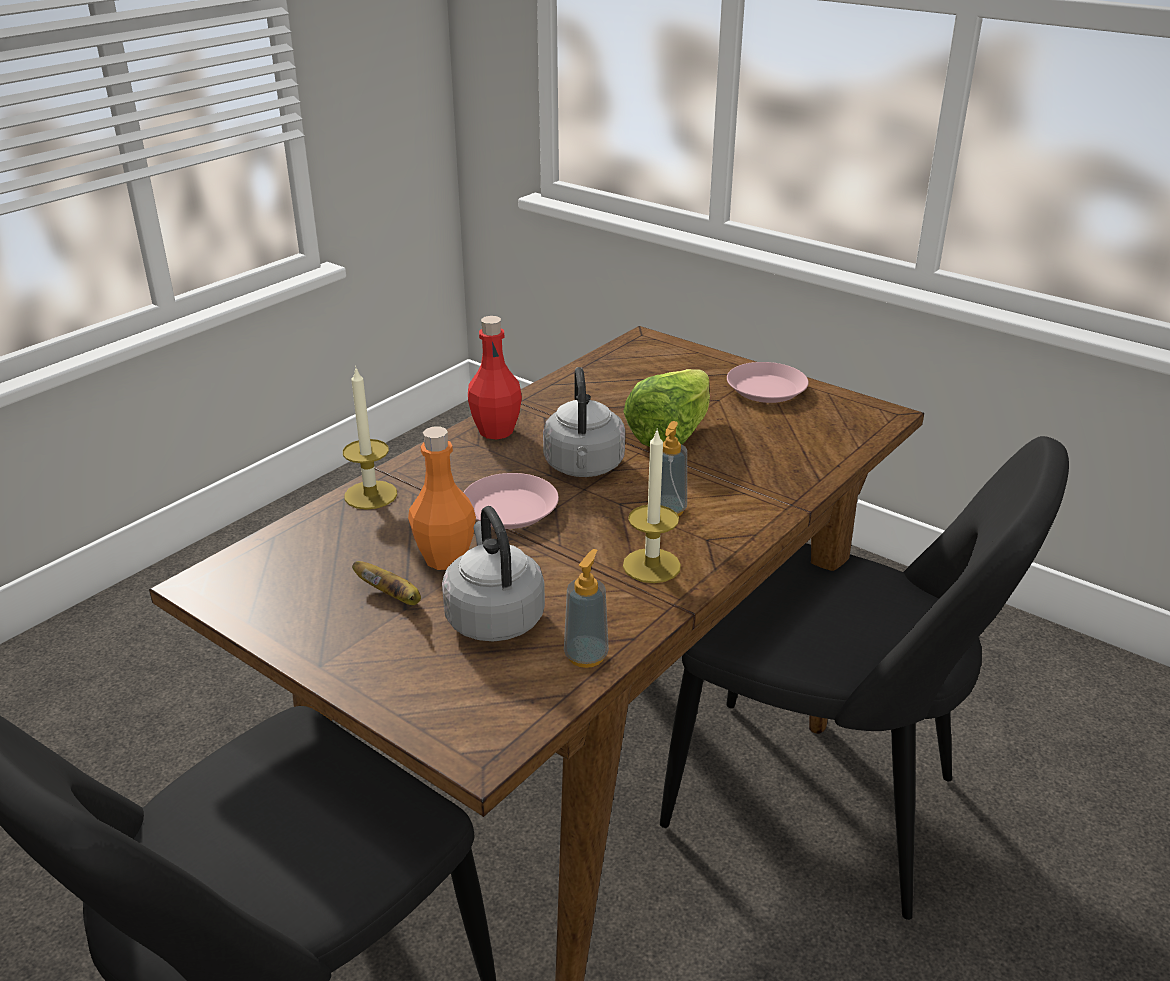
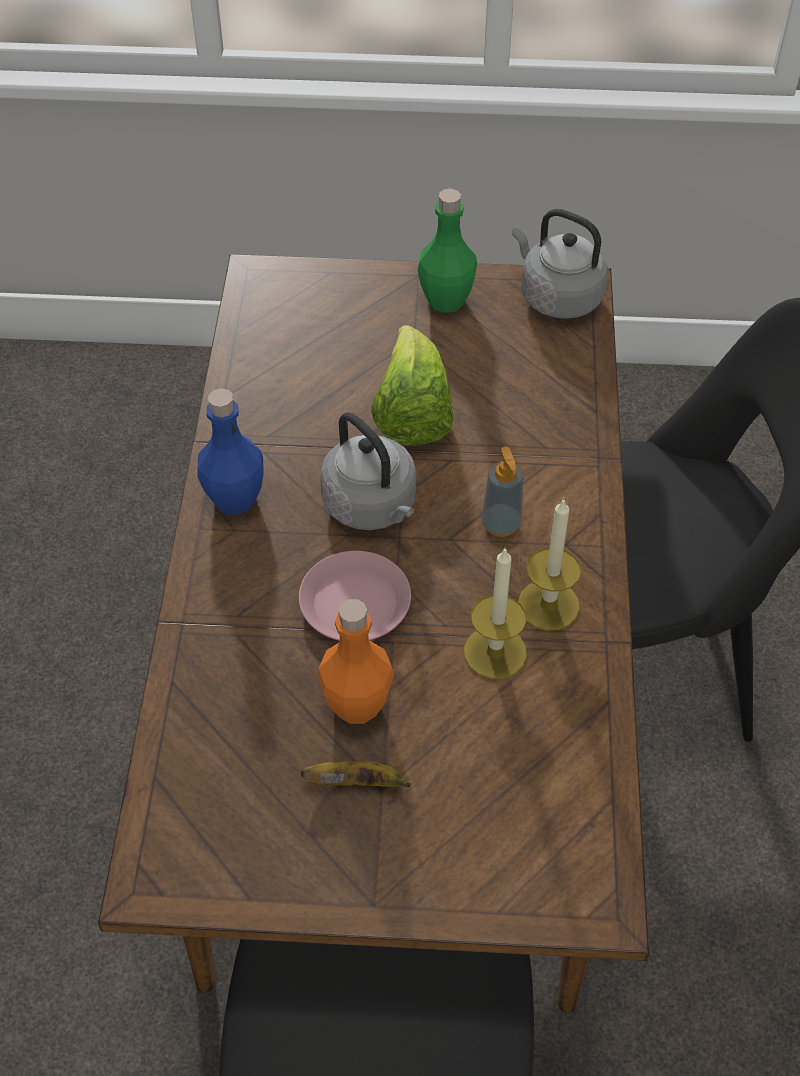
camera: 35 degrees left, 20 degrees up
(370, 495) = (196, 662): candle -> candle (495, 652)
(493, 617) = (470, 750): grey kettle -> grey kettle (557, 297)
(496, 431) = (235, 499): red bottle -> blue bottle
(586, 656) = (589, 746): soap dispenser -> none
(766, 389) = (446, 300): pink plate -> green bottle

